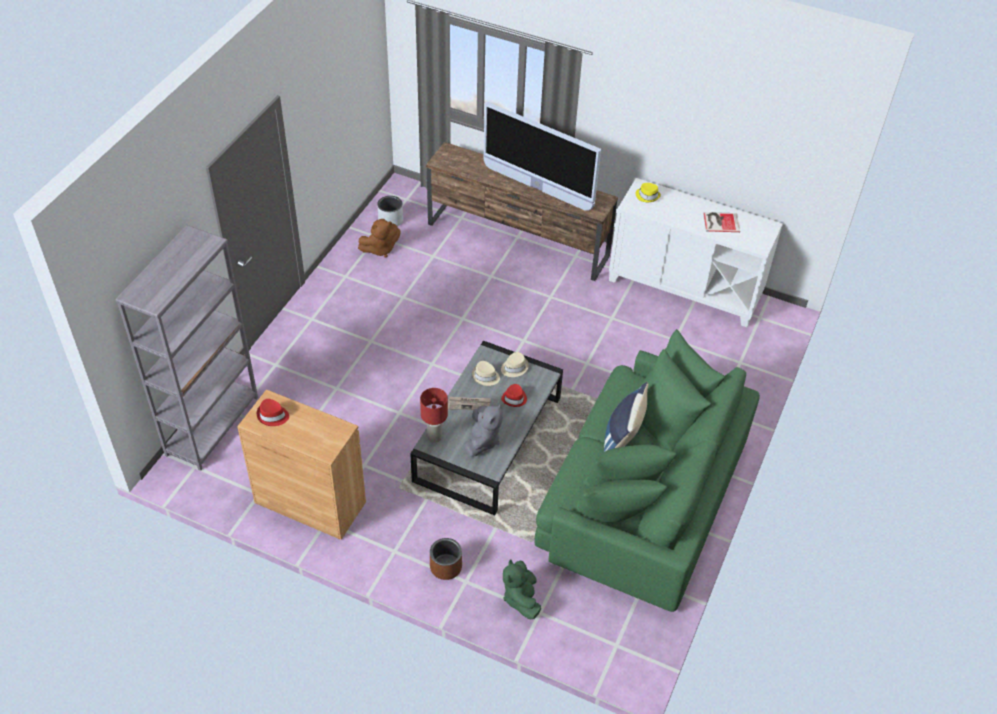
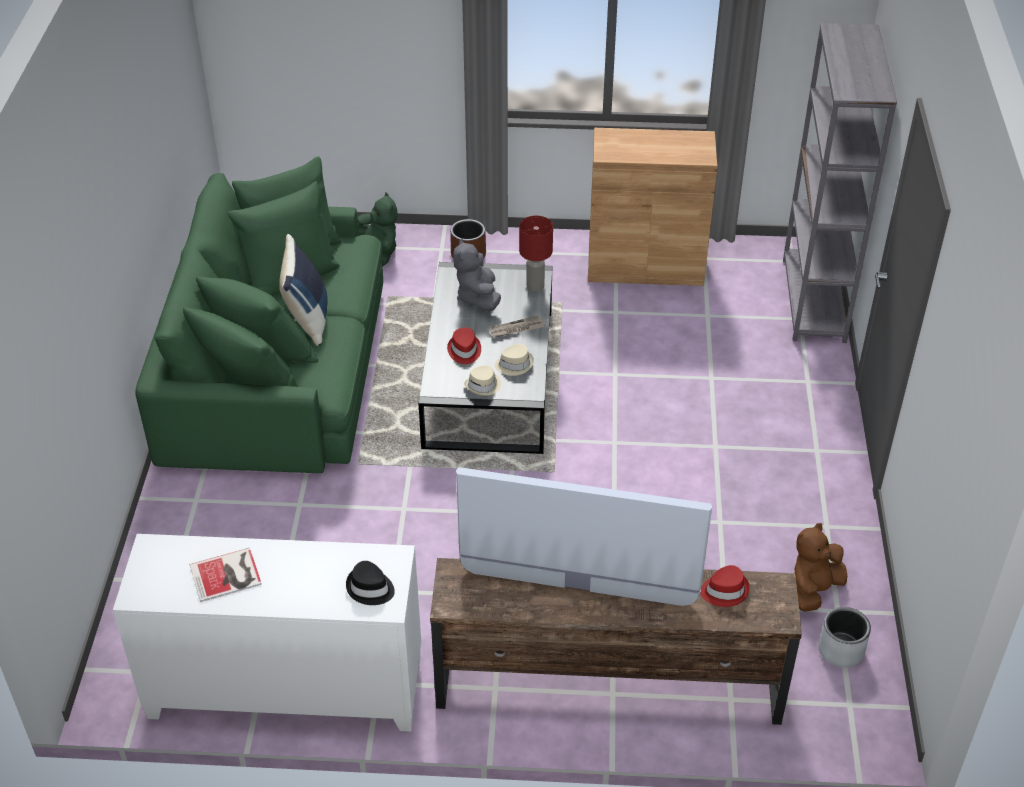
camera: 160 degrees right, 5 degrees down
(272, 416) = (687, 146): red hat -> red hat (724, 590)
(647, 196) = (370, 588): yellow hat -> black hat

